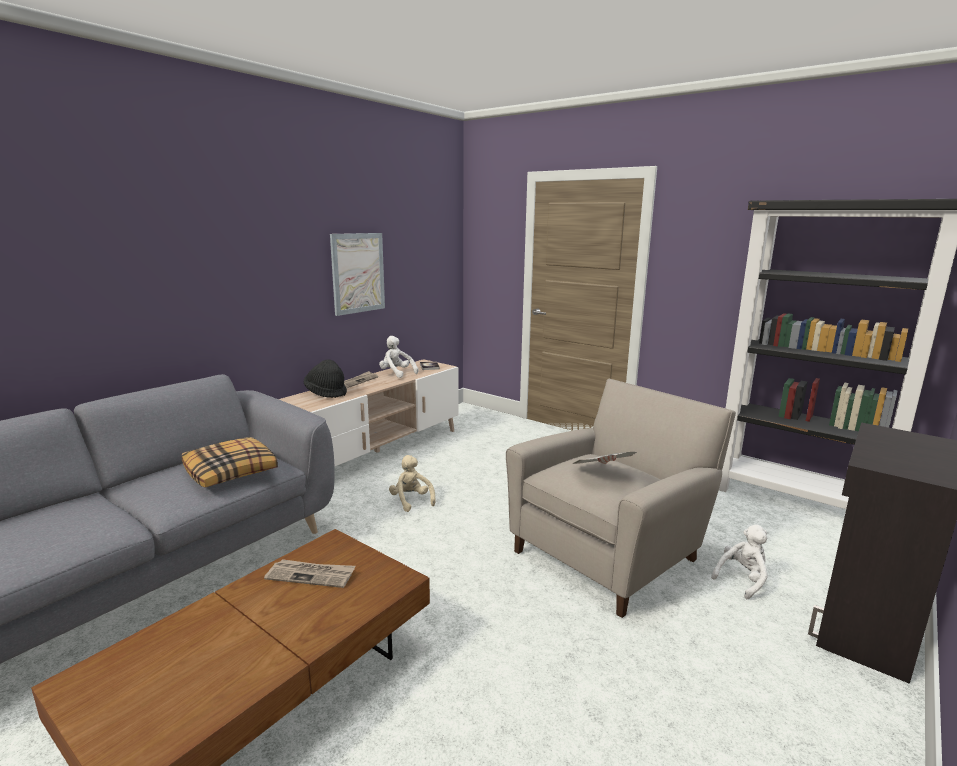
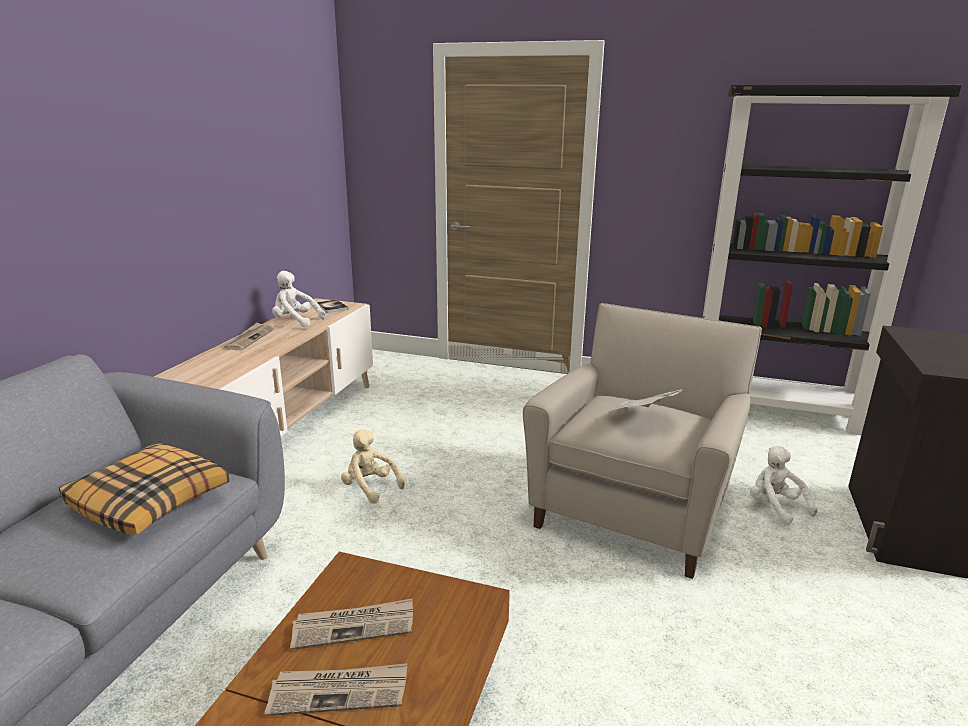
camera: 20 degrees left, 5 degrees up
(275, 610) = (339, 691): none -> newspaper
(326, 393) = (216, 360): black hat -> none
(358, 273) = (229, 185): picture -> none
(742, 579) = (775, 507): white plush toy -> white plush toy turned 60 degrees counterclockwise

